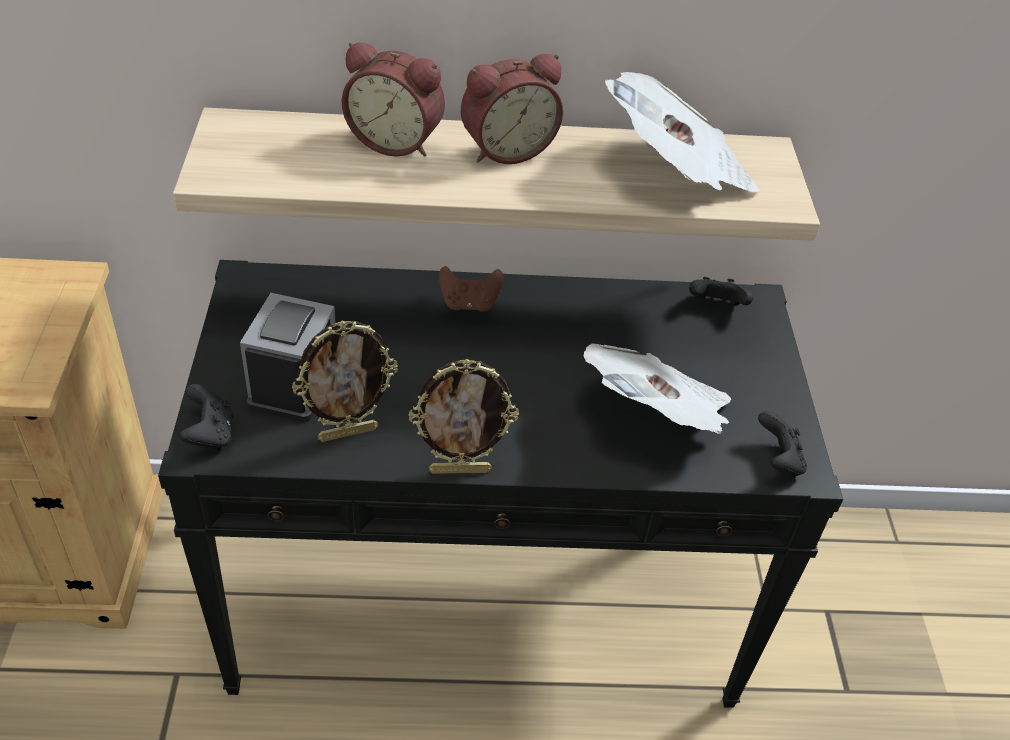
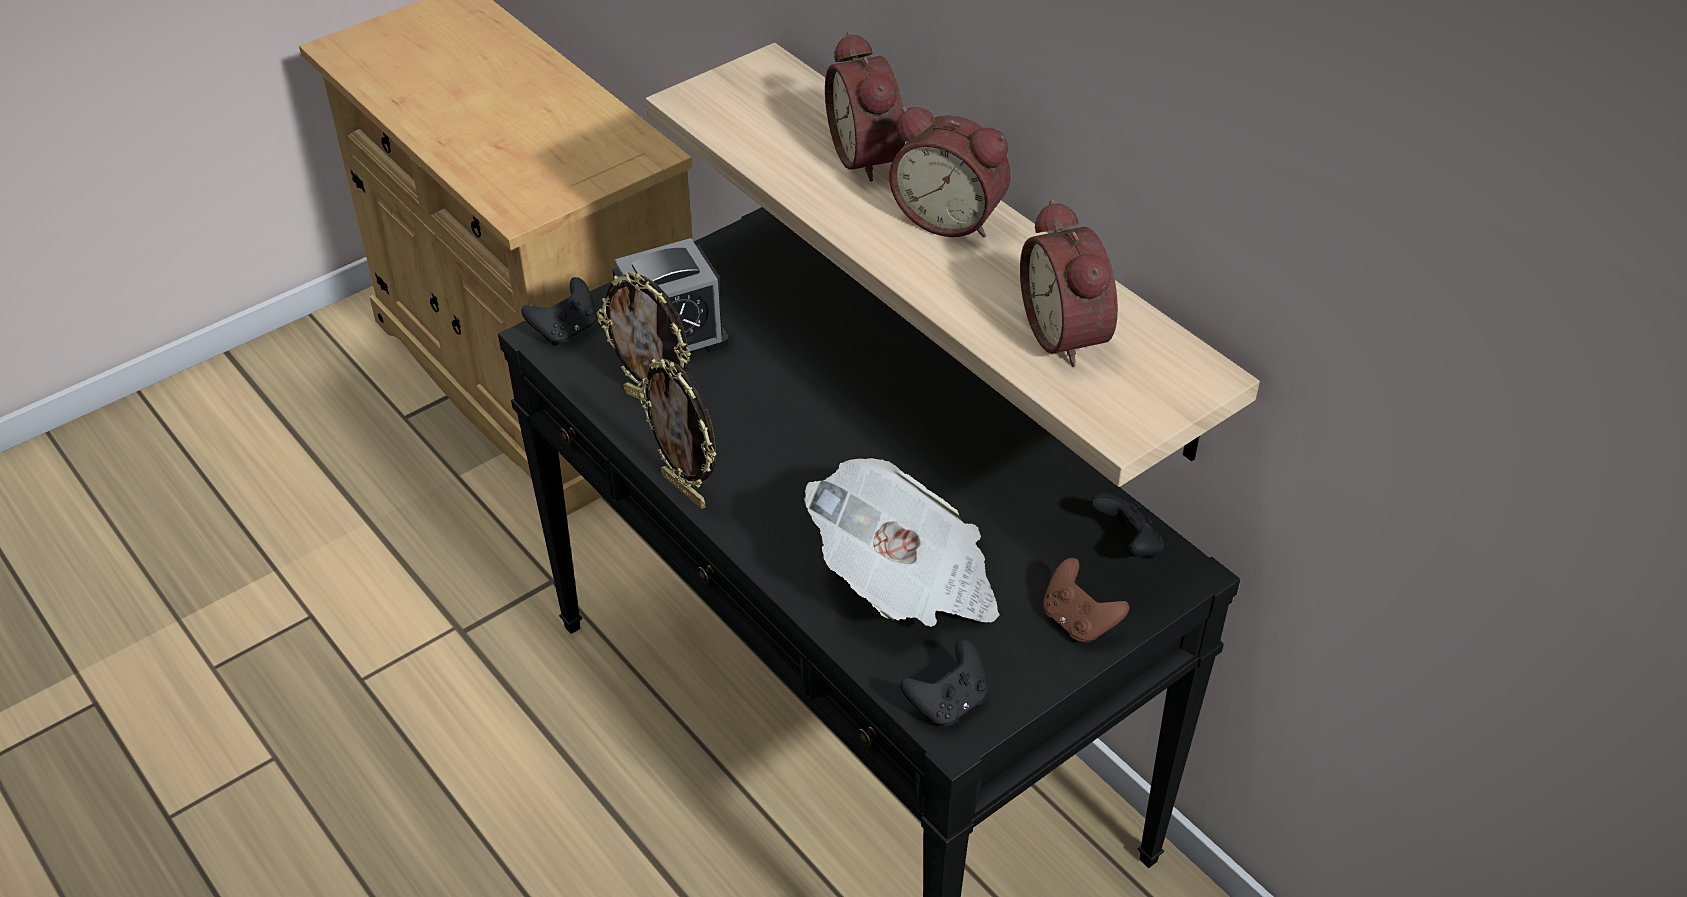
camera: 55 degrees right, 0 degrees up
(469, 304) = (900, 376): brown game controller -> brown game controller (1078, 621)
(677, 172) = (1069, 333): newspaper -> alarm clock

